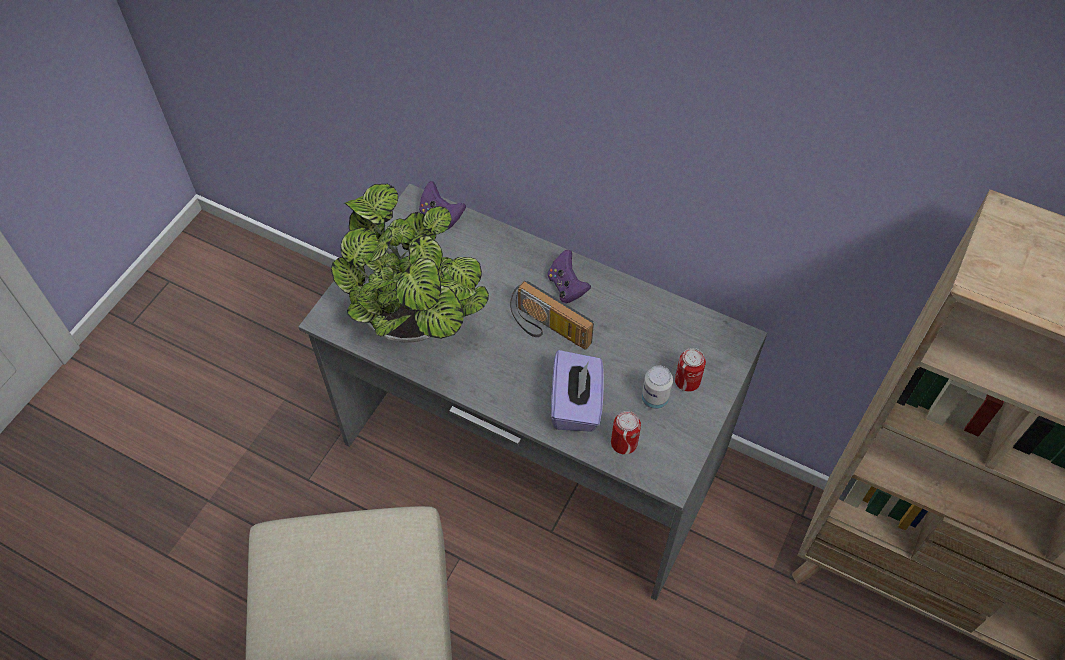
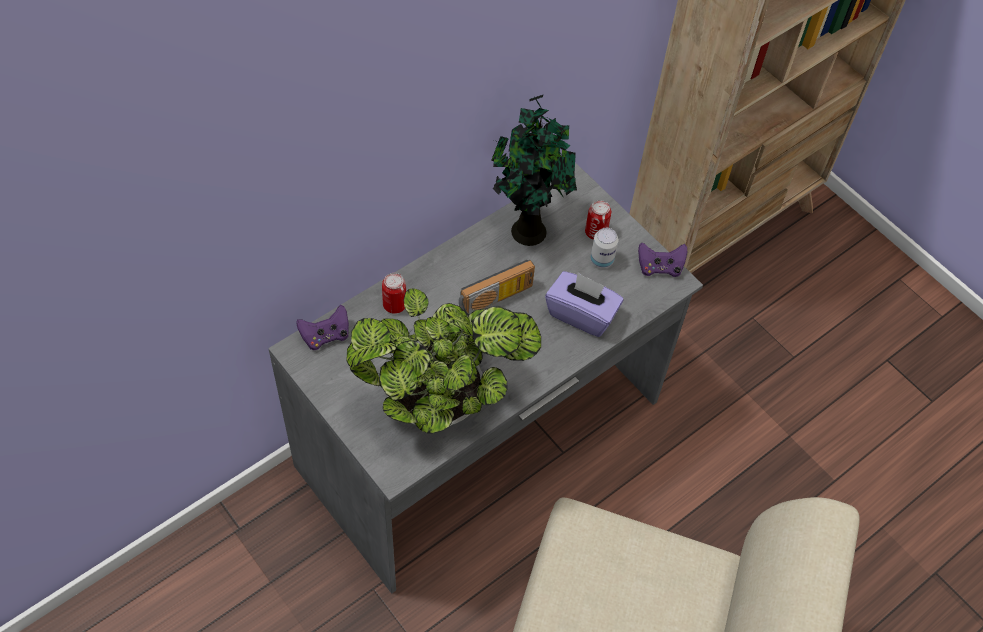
camera: 70 degrees left, 0 degrees up
(567, 287) = (461, 273): purple game controller -> purple game controller (659, 267)
(624, 443) = (632, 297): can -> can (394, 305)
(652, 320) = (526, 229): none -> potted plant

